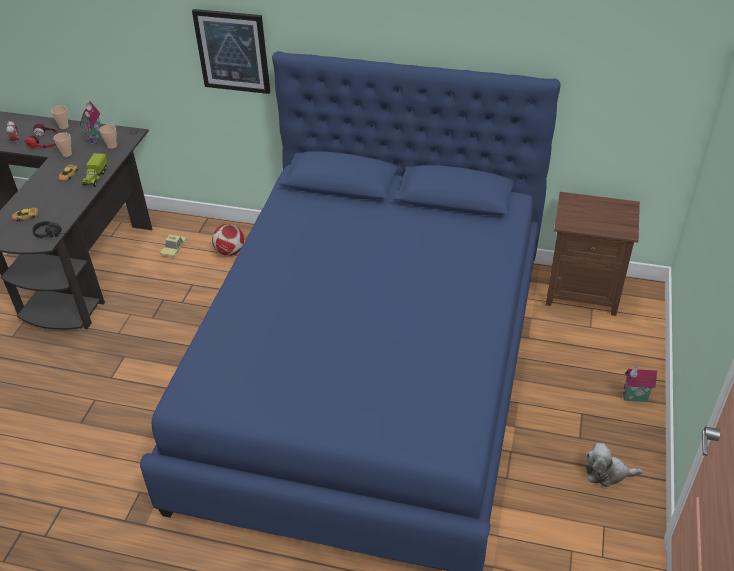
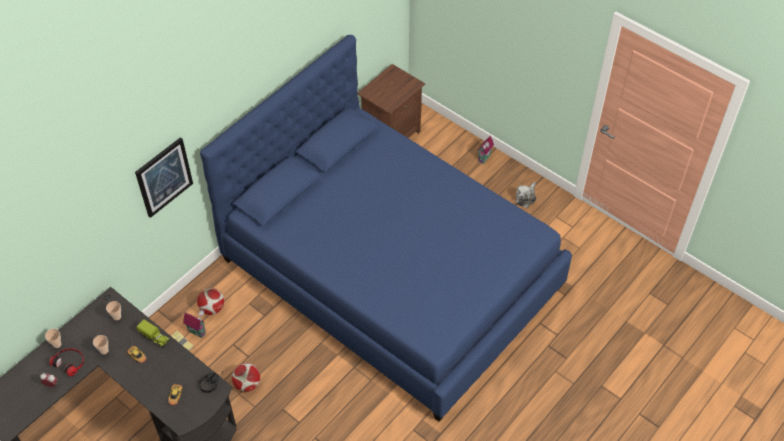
camera: 65 degrees left, 10 degrees up
(96, 138) = (96, 325): toy house -> toy house (198, 331)
(145, 316) = (247, 384): none -> football

